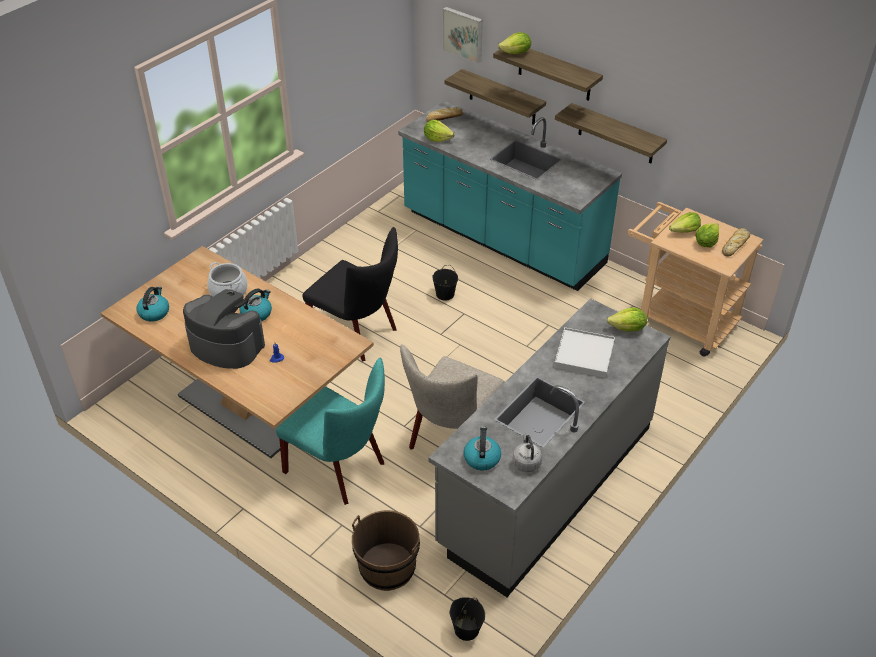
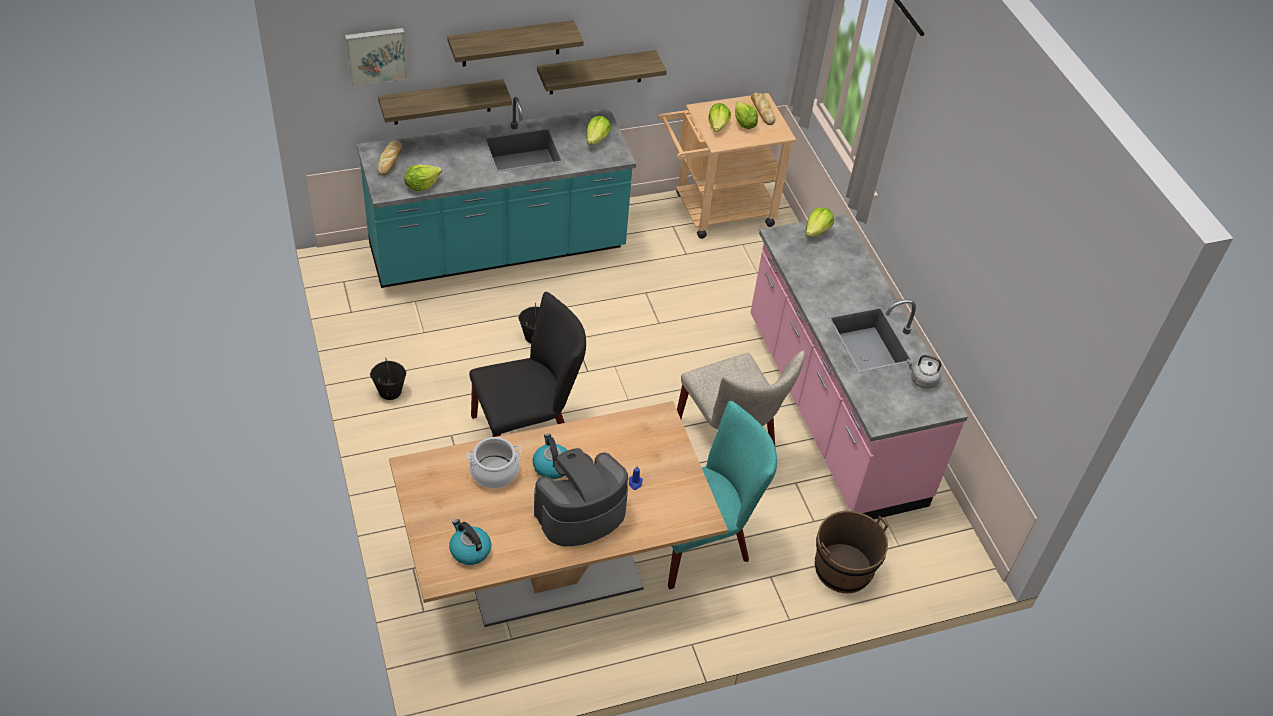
camera: 60 degrees left, 5 degrees up
(466, 629) = (943, 551): black bucket -> black bucket (389, 391)
(481, 458) = (897, 404): kettle -> none
(516, 53) = (473, 44): lettuce -> lettuce (597, 139)
(546, 485) = (831, 410): grey counter -> pink counter
(584, 355) = (826, 274): white tray -> none

